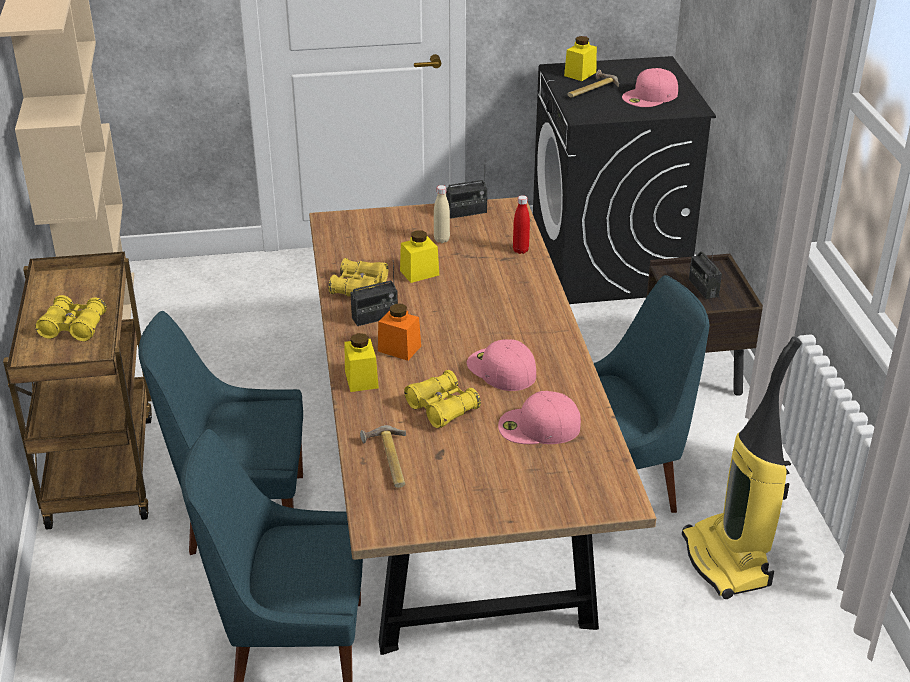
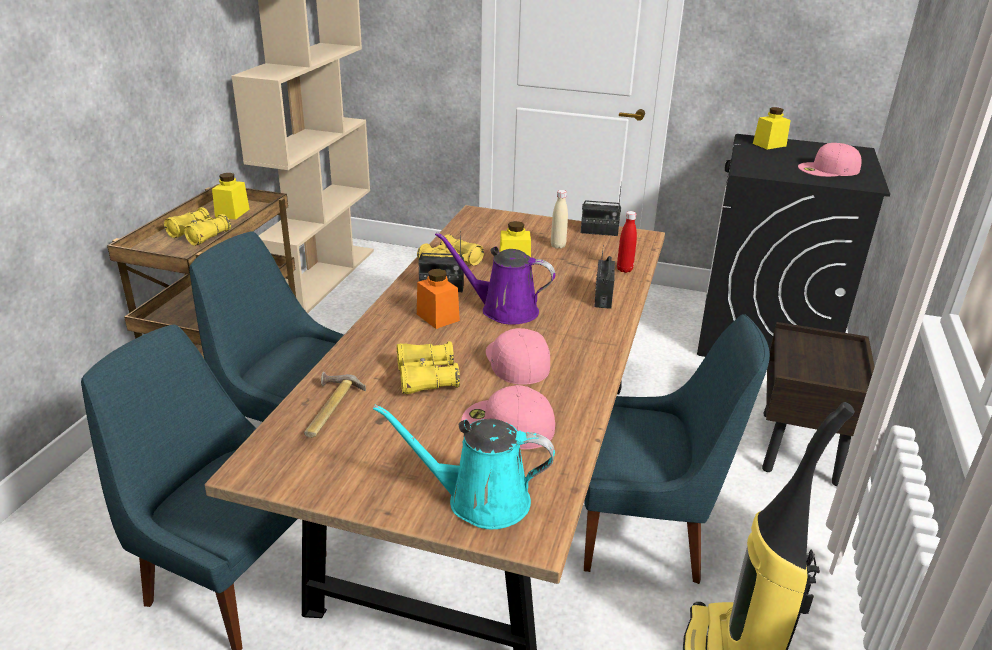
camera: 25 degrees right, 5 degrees down
(361, 379) = (378, 332): yellow jar -> yellow jar (232, 213)
(450, 324) = (503, 310): none -> purple watering can
(566, 489) = (480, 500): none -> turquoise watering can
(590, 89) = (770, 155): hammer -> none
(703, 288) = (820, 360): radio -> radio (603, 297)

